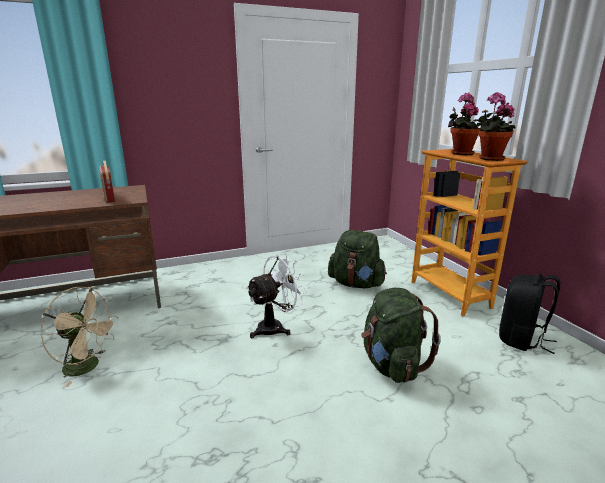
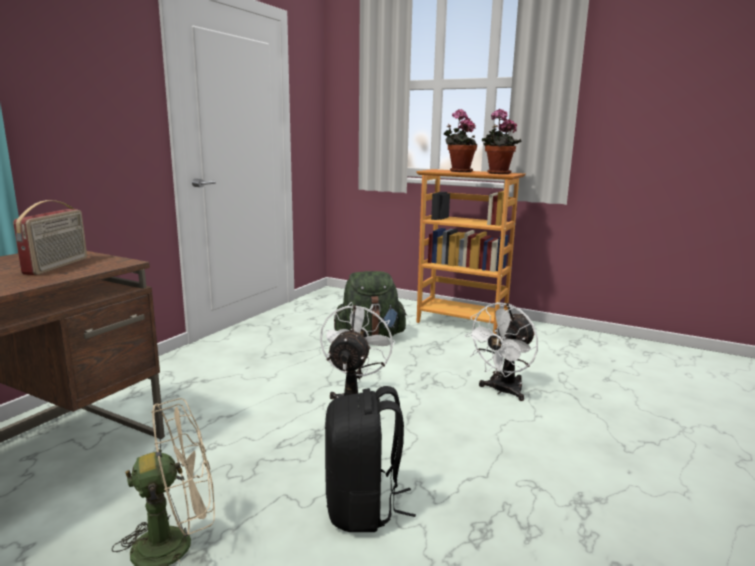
camera: 40 degrees left, 5 degrees down
(109, 197) = (57, 266): radio -> radio turned 105 degrees counterclockwise
(392, 365) = (502, 391): green backpack -> white fan
(521, 339) = (554, 340): black backpack -> black backpack (363, 507)

